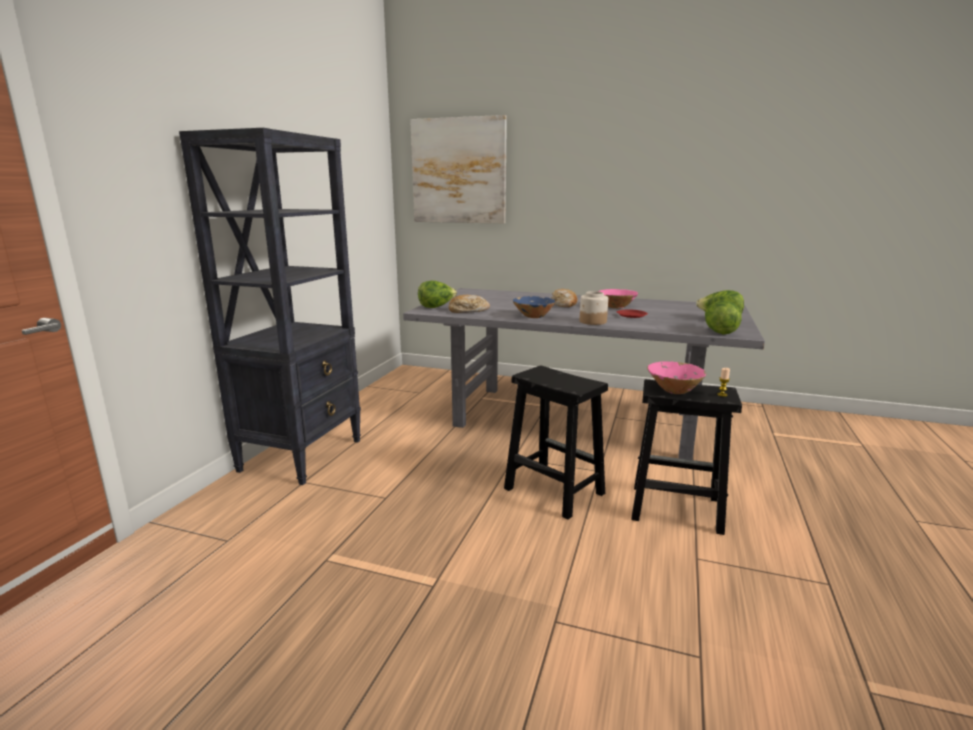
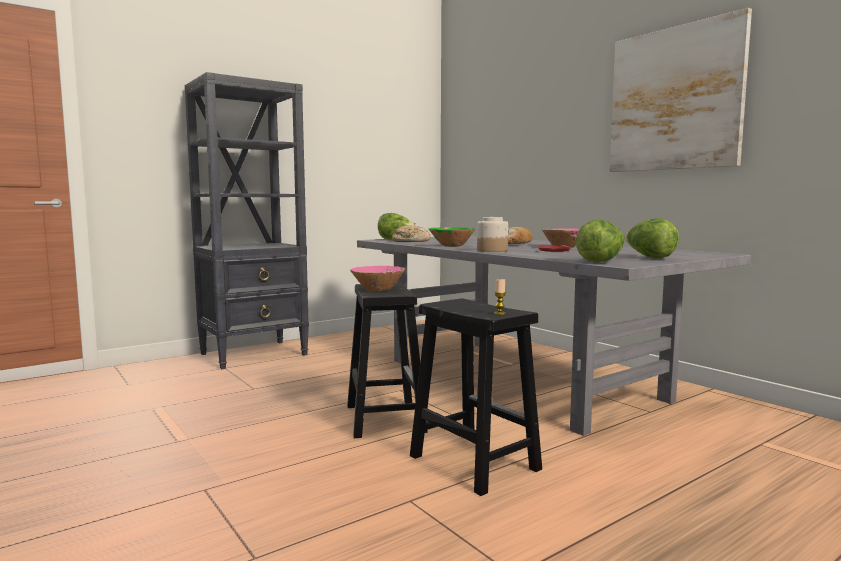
camera: 35 degrees right, 10 degrees down
(459, 171) = (486, 121): picture -> picture (675, 99)
(533, 316) = (451, 246): blue bowl -> green bowl
(674, 390) = (461, 305): pink bowl -> pink bowl (378, 290)

